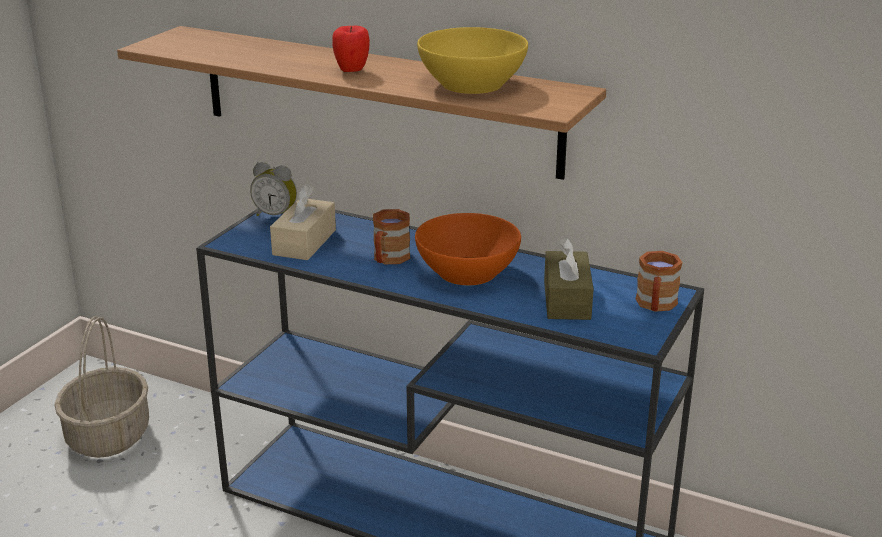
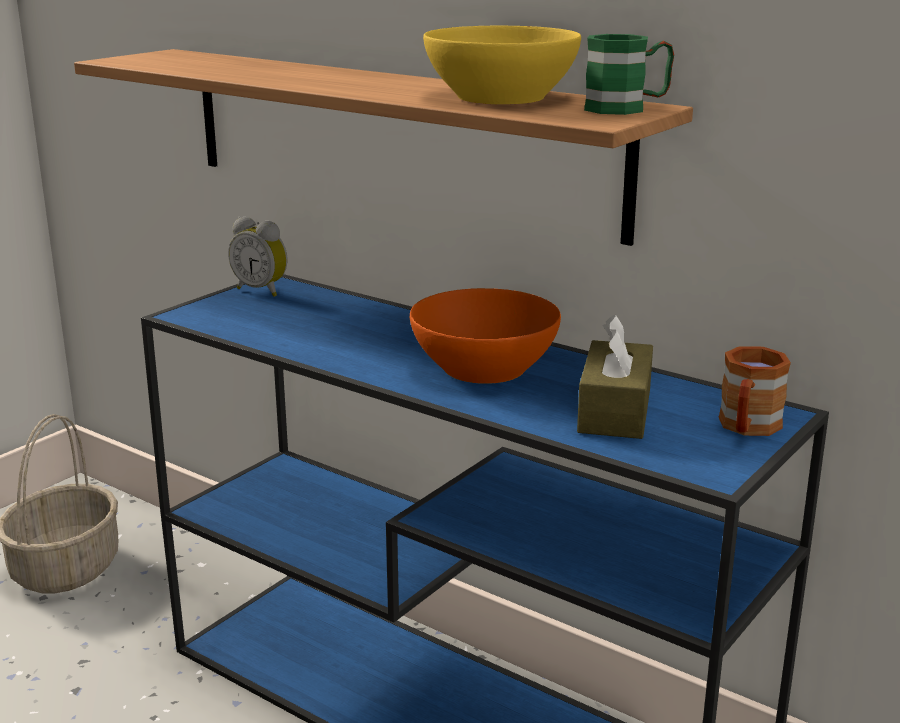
camera: 10 degrees right, 5 degrees down
(304, 242) = (281, 320): beige tissue box -> none
(351, 71) = (347, 83): apple -> none
(388, 259) = (382, 346): brown mug -> none
(564, 94) = (627, 108): none -> green mug

